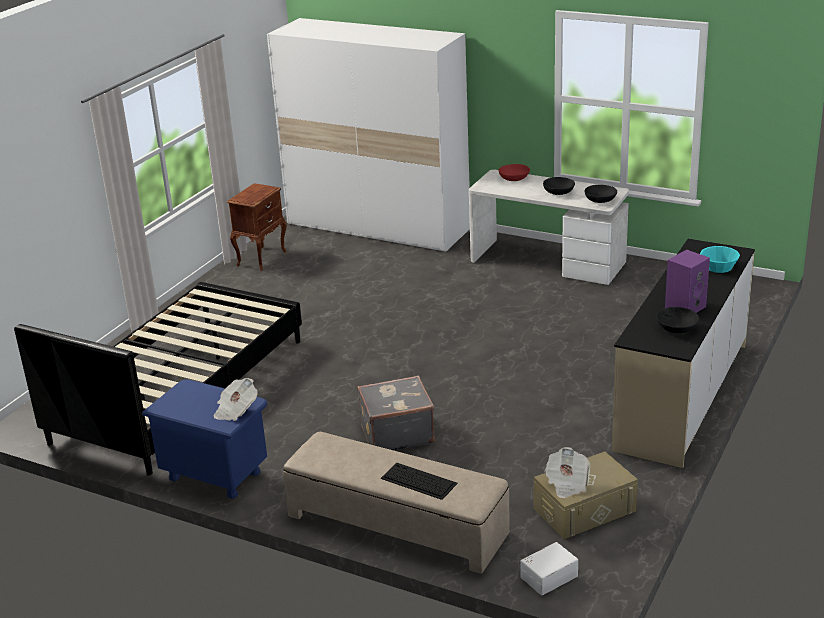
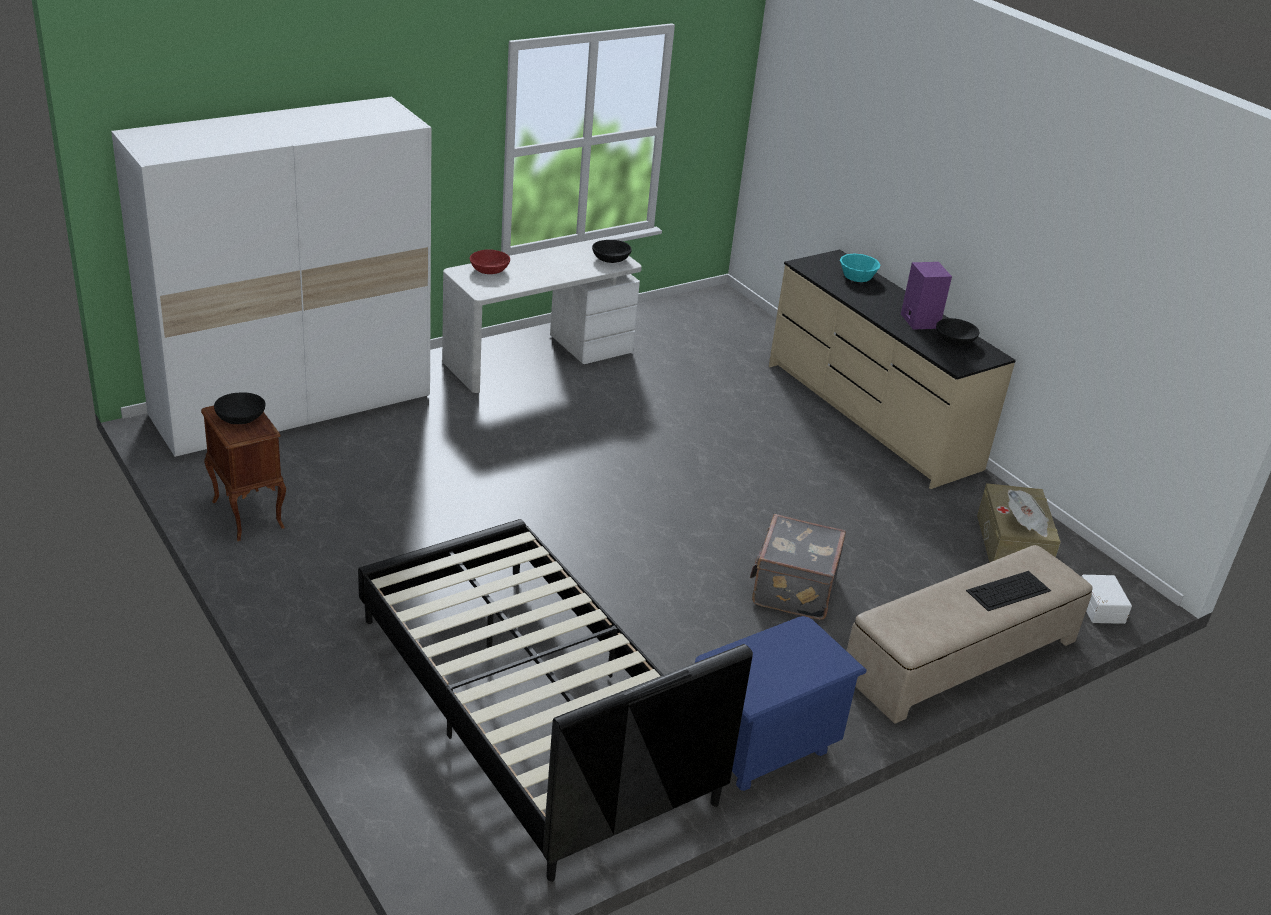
camera: 65 degrees left, 5 degrees up
(236, 410) = (814, 645): newspaper -> none
(559, 192) = (561, 266): black bowl -> black bowl (241, 418)

